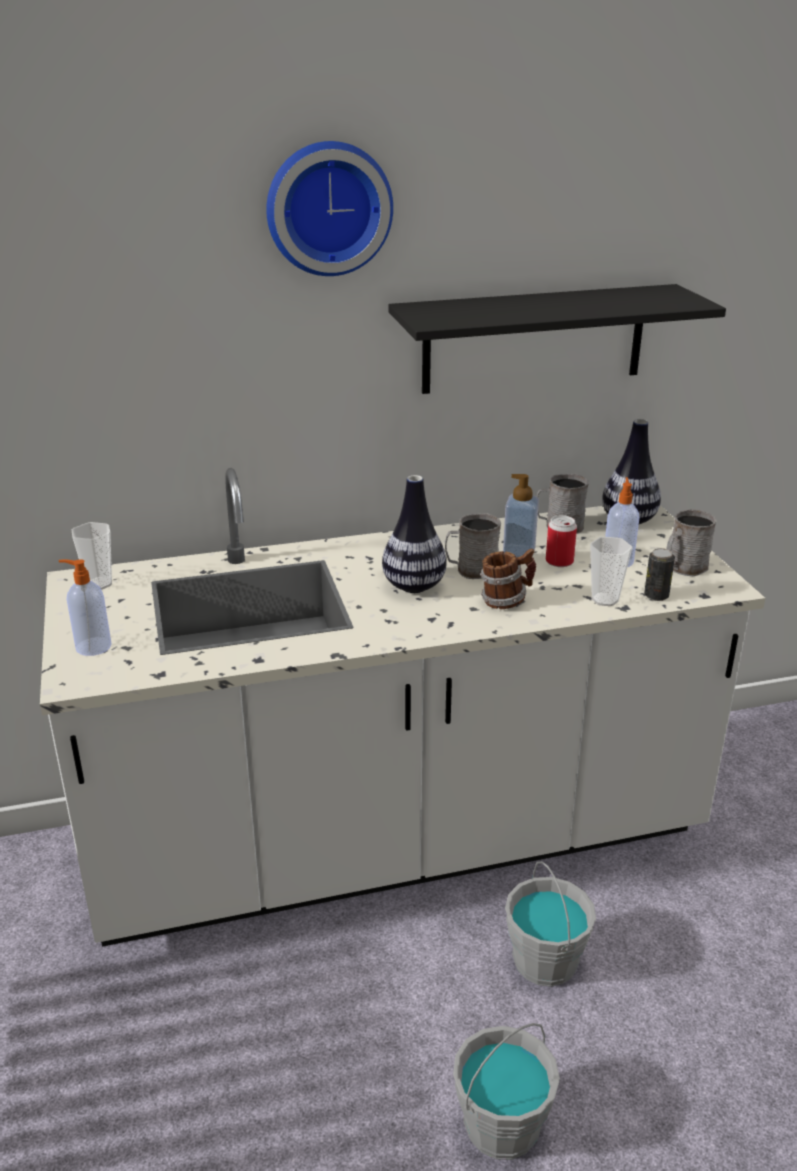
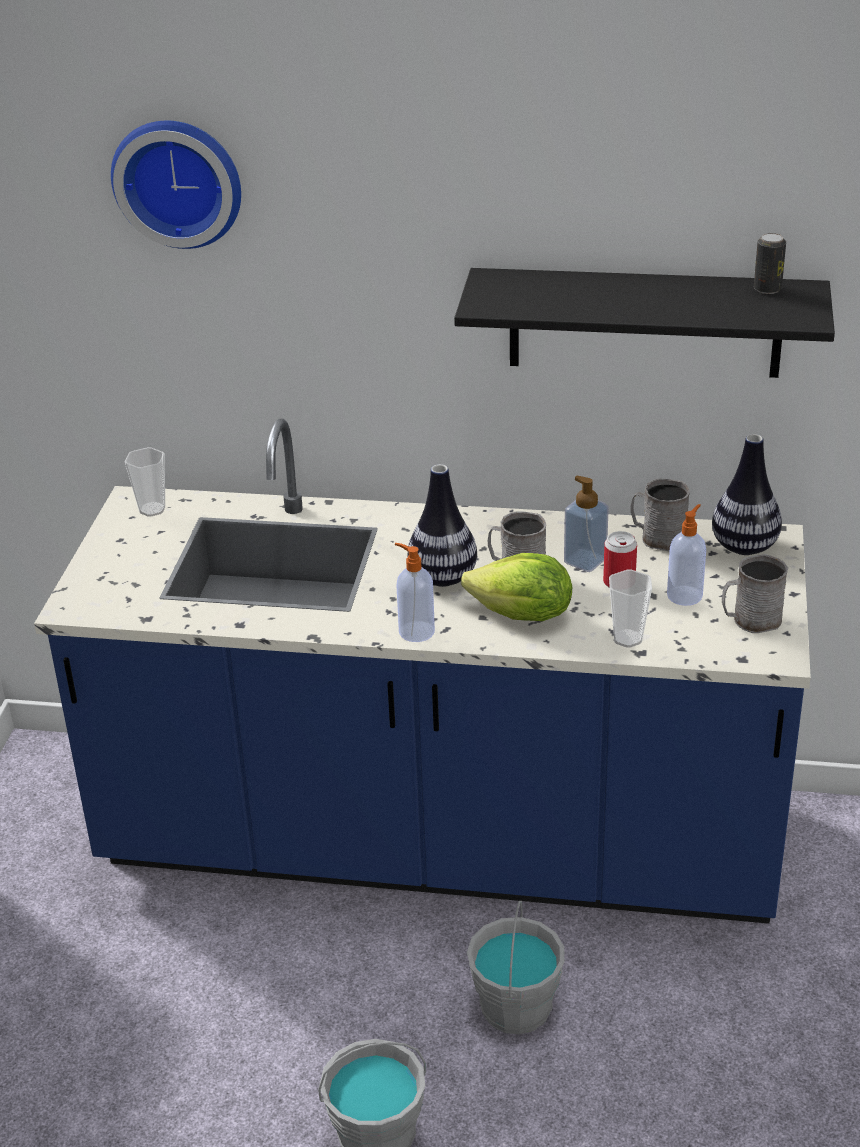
camera: 25 degrees right, 5 degrees up
(92, 646) = (107, 576): soap dispenser -> soap dispenser (415, 631)
(328, 208) = (403, 166): wall clock -> wall clock (179, 181)
(398, 844) = (440, 847): white counter -> blue counter
(506, 601) = (522, 616): mug -> lettuce
(656, 595) = (688, 647): can -> can (767, 289)

